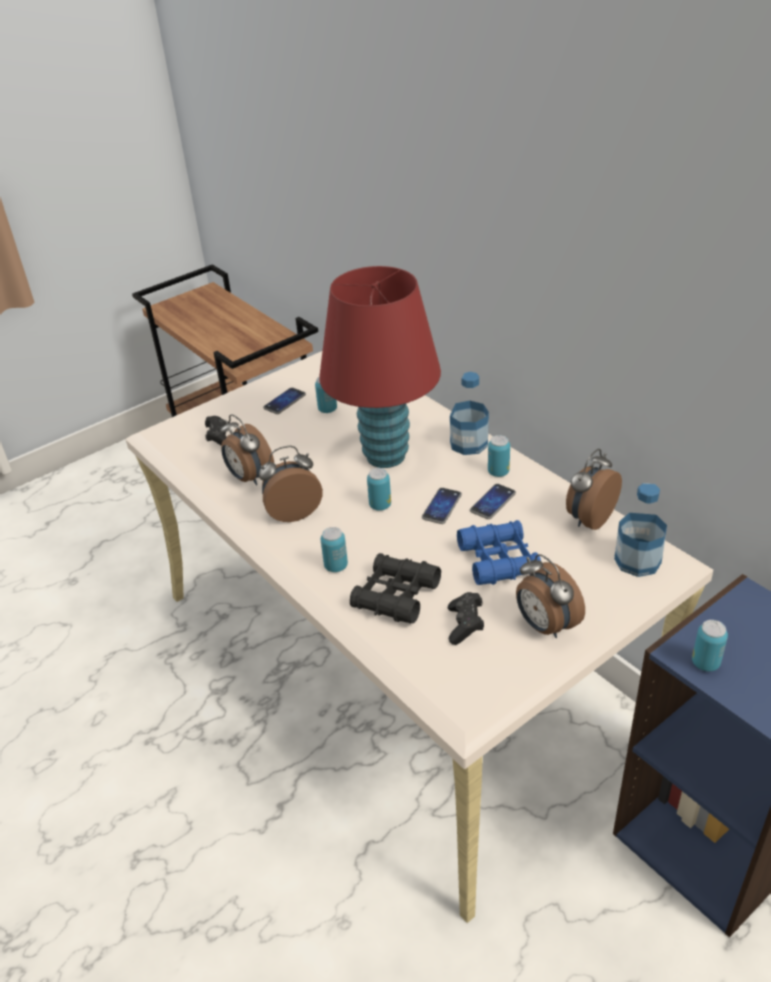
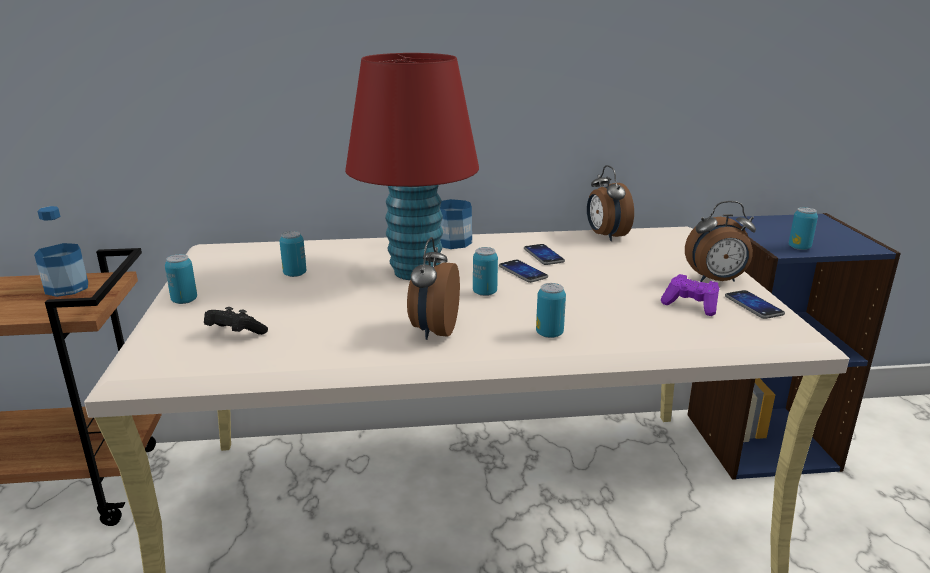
camera: 60 degrees left, 15 degrees down
(249, 478) = (336, 337): alarm clock -> none
(284, 402) = (238, 287): phone -> phone (753, 305)
(395, 596) = (624, 320): black binoculars -> none
(465, 625) = (691, 305): black game controller -> purple game controller
(498, 472) = (507, 244): can -> can (184, 300)
(498, 560) = (620, 273): blue binoculars -> none
(637, 561) = (670, 237): bottle -> bottle (67, 288)

